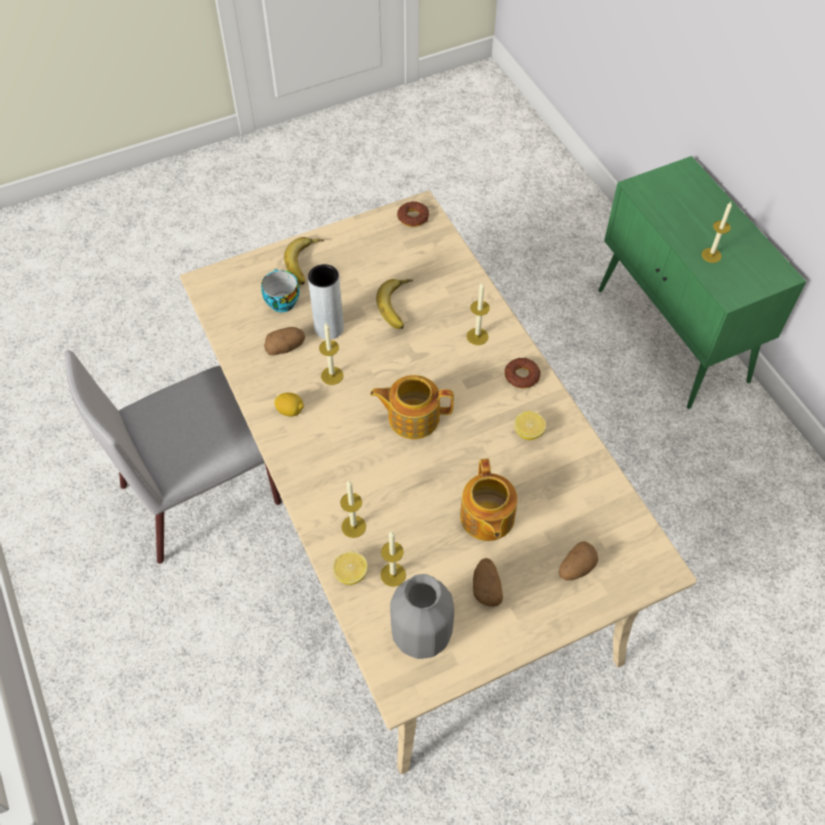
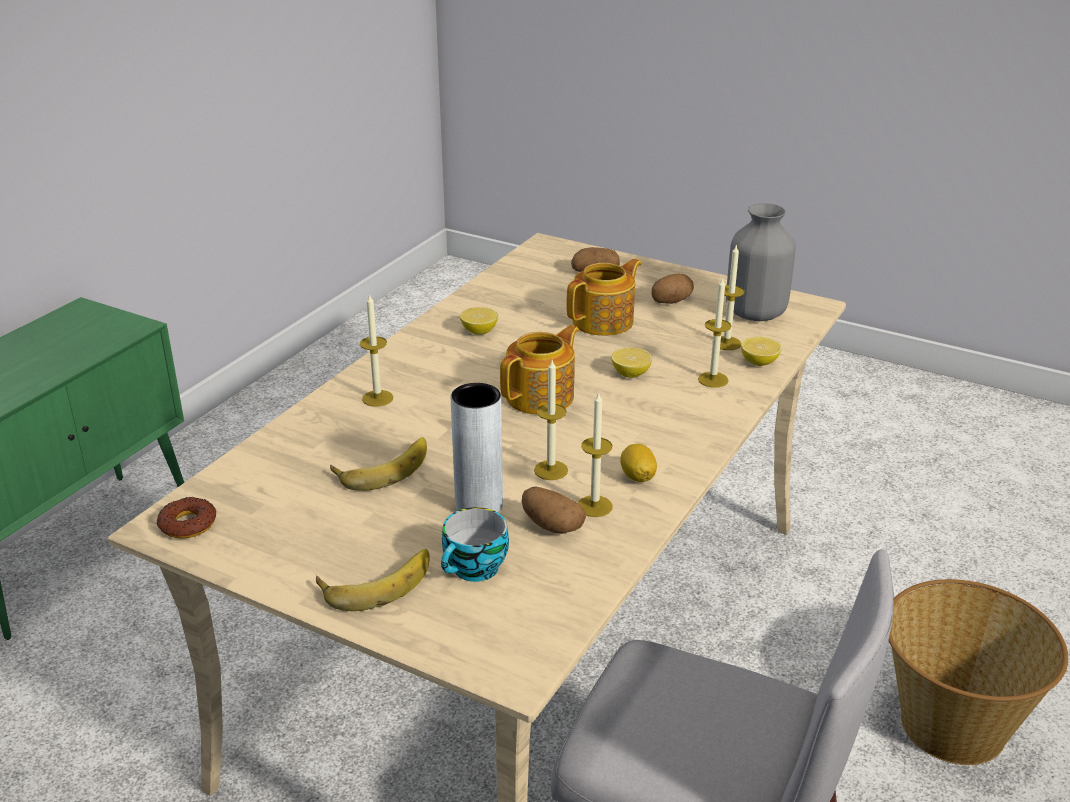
camera: 125 degrees left, 25 degrees down
(169, 702) = (952, 724): none -> basket
(400, 483) = (631, 374): none -> lemon
(412, 417) = (542, 396): teapot -> teapot turned 105 degrees counterclockwise
(522, 376) = (408, 355): donut -> none
(711, 255) = (71, 351): candle -> candle (594, 506)

